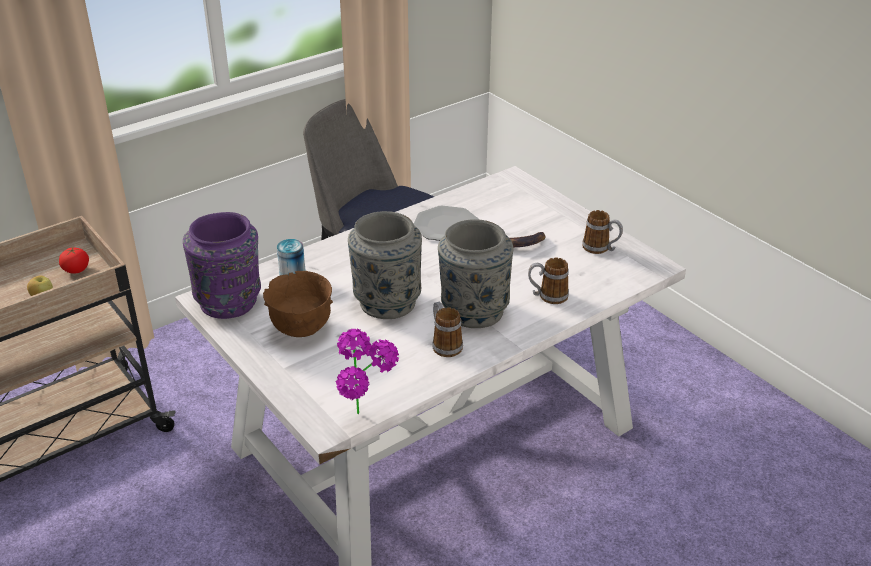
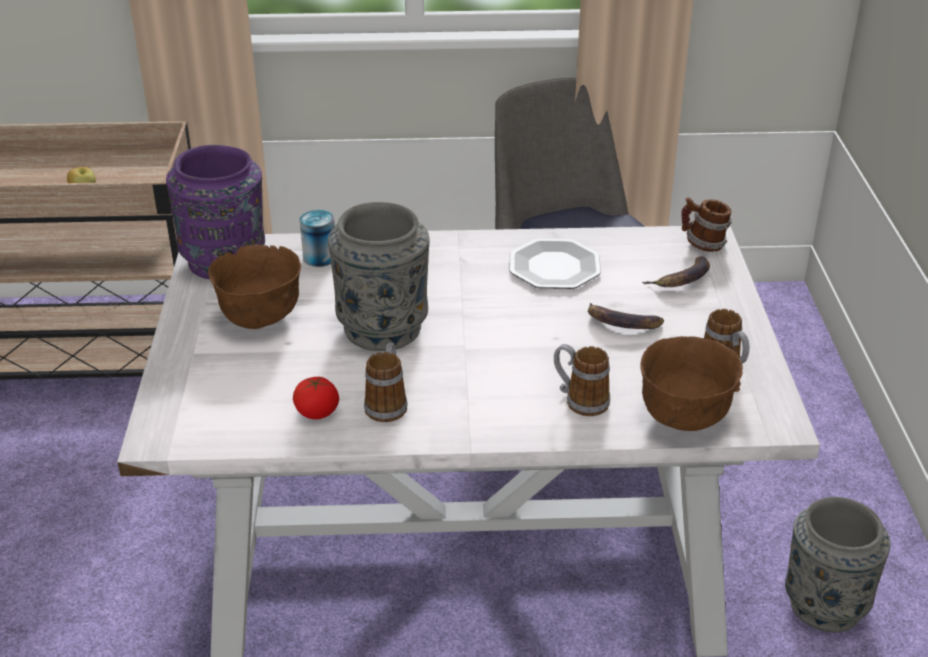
camera: 35 degrees right, 0 degrees up
(76, 270) = (142, 177): tomato -> tomato (317, 412)
(368, 419) = (207, 449): potted plant -> none
(473, 310) = (468, 379): grey vase -> grey vase (824, 603)
(513, 182) = (703, 244): none -> mug
(525, 206) = (682, 279): none -> banana
(609, 283) = (684, 418): none -> brown bowl

